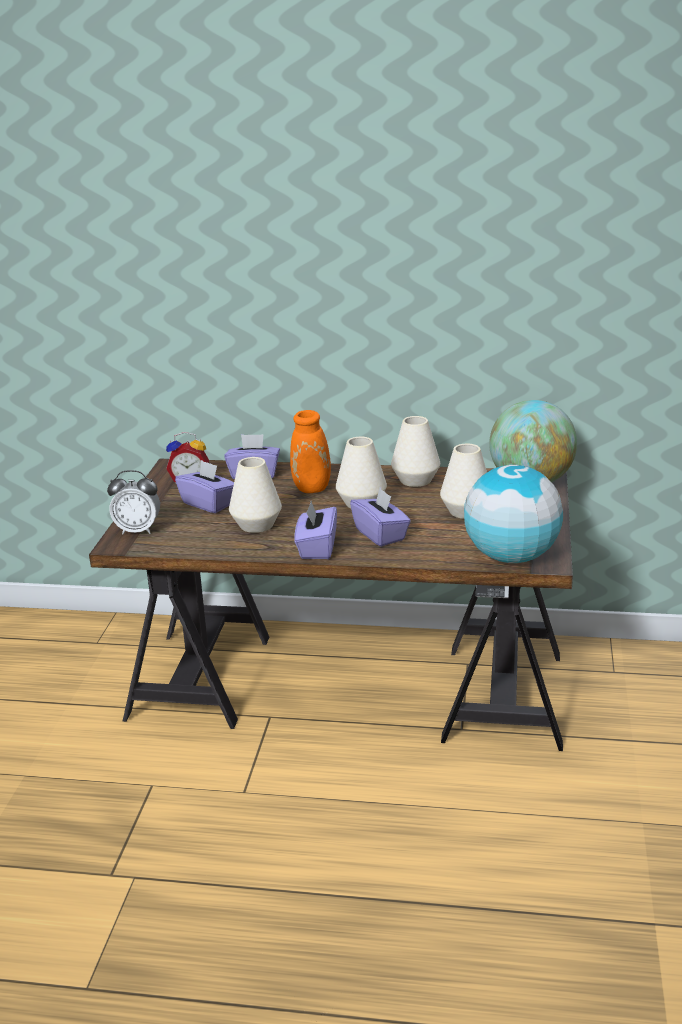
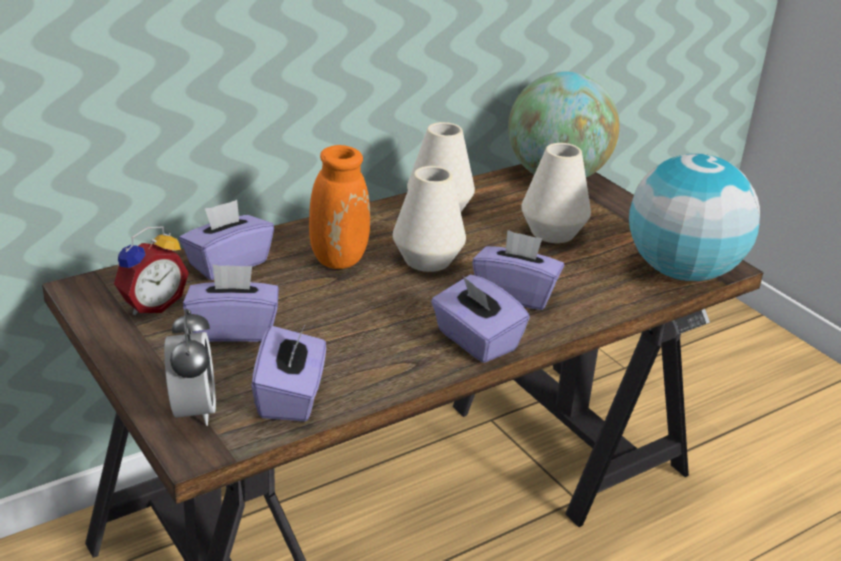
camera: 45 degrees left, 5 degrees up
(138, 530) = (193, 411): alarm clock -> alarm clock turned 60 degrees counterclockwise
(186, 540) = (291, 397): none -> purple tissue box
(256, 525) = (350, 337): white vase -> none

